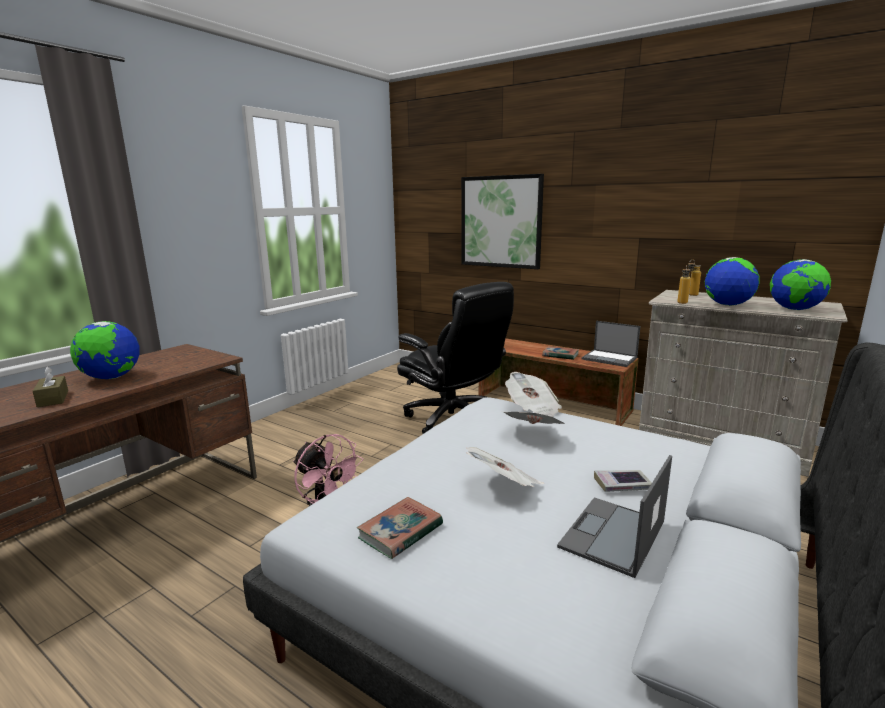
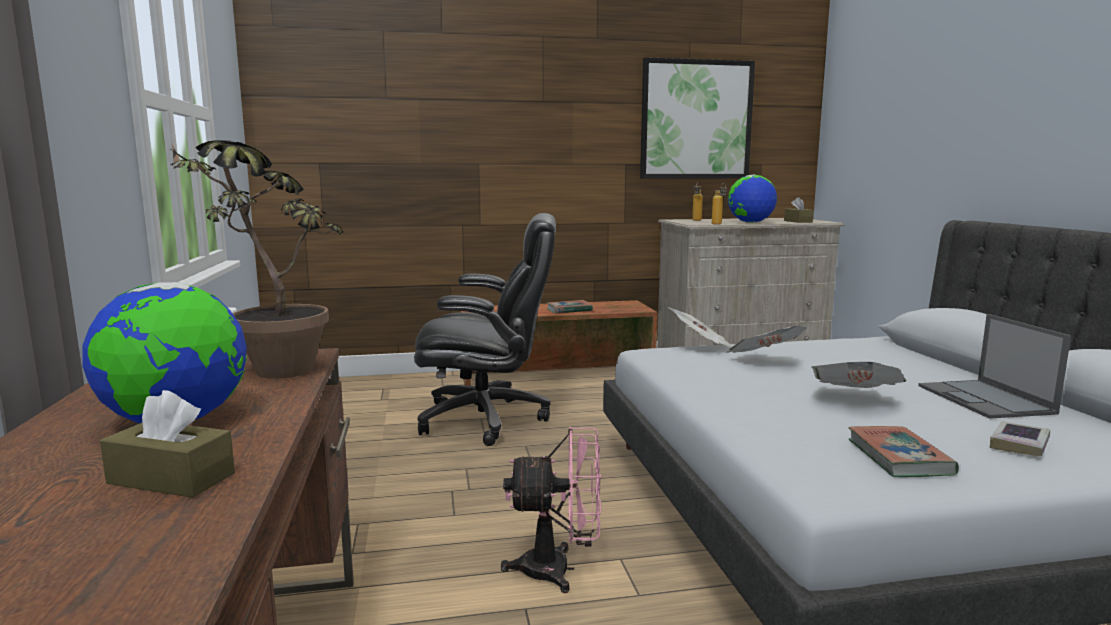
camera: 45 degrees left, 5 degrees down
(193, 361) = (268, 368): none -> potted plant
(501, 222) = (448, 146): picture -> picture (696, 120)
(610, 358) = (619, 304): laptop -> none
(622, 485) = (904, 371): book -> book (1019, 444)
(794, 309) = (798, 221): globe -> brown tissue box

